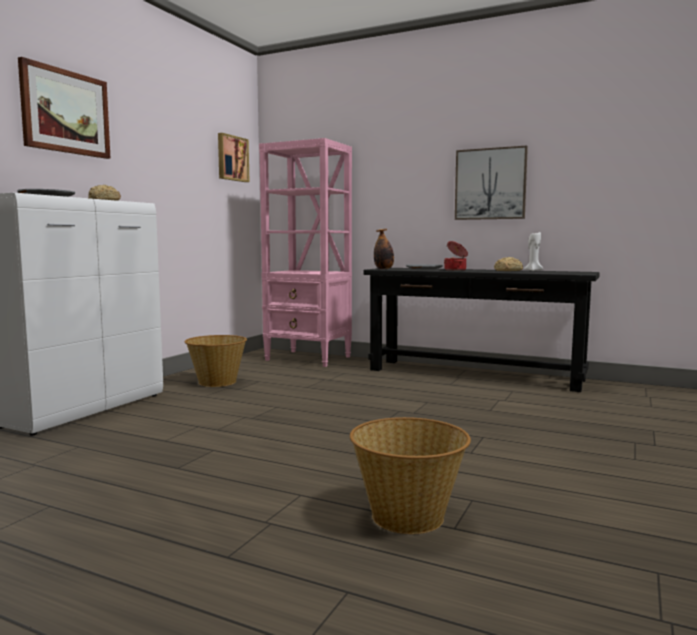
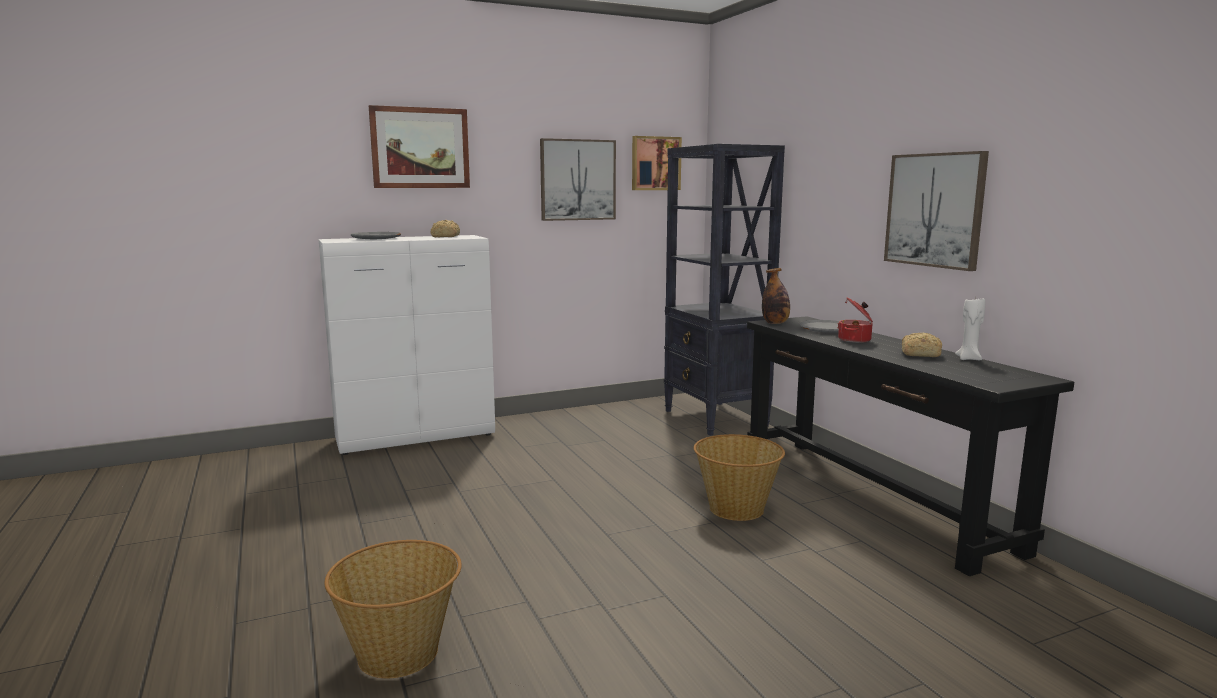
camera: 40 degrees right, 5 degrees up
(185, 164) = (577, 180): none -> picture
(217, 382) = (566, 431): basket -> basket (736, 508)
(309, 358) = (715, 418): pink bookcase -> black bookcase

